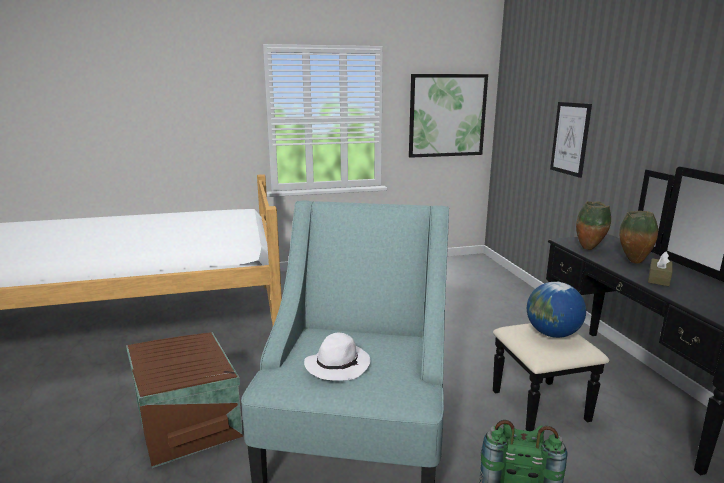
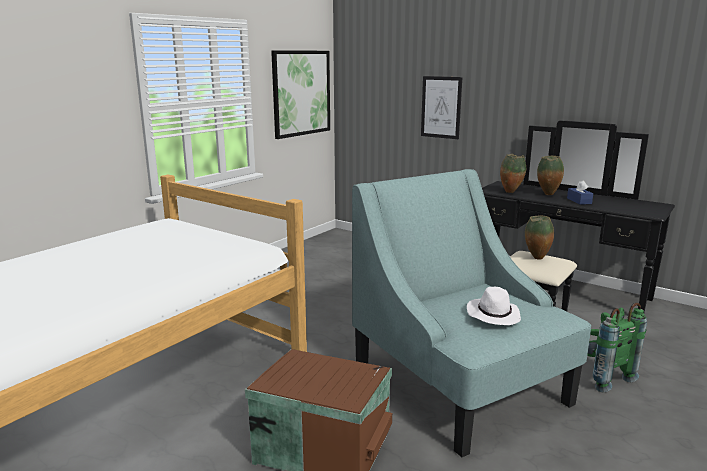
camera: 40 degrees left, 0 degrees up
(552, 334) = (536, 258): globe -> vase
(658, 279) = (579, 201): brown tissue box -> blue tissue box

